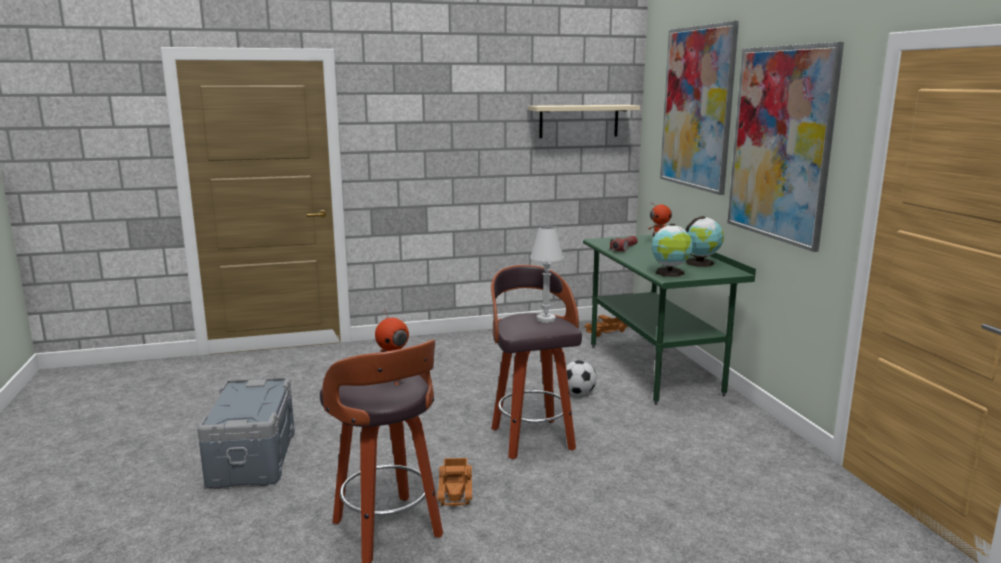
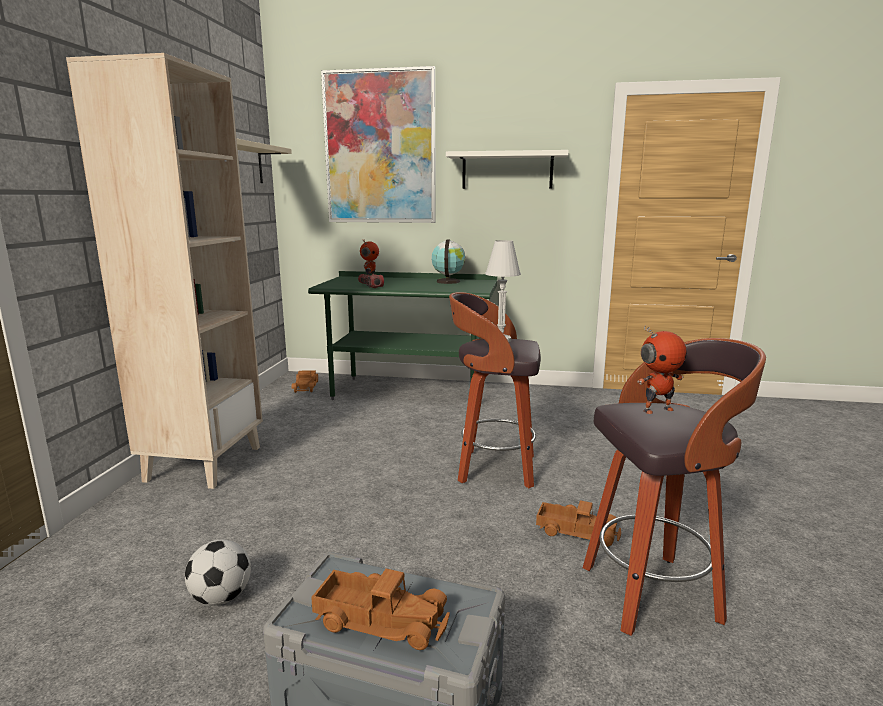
camera: 65 degrees left, 0 degrees up
(239, 402) = (381, 619): none -> toy truck
(443, 345) = (204, 463): none -> beige bookcase
(578, 393) = (422, 428): football -> football (221, 597)
(670, 273) = (466, 289): globe -> none
(780, 144) = (507, 170): picture -> white shelf

